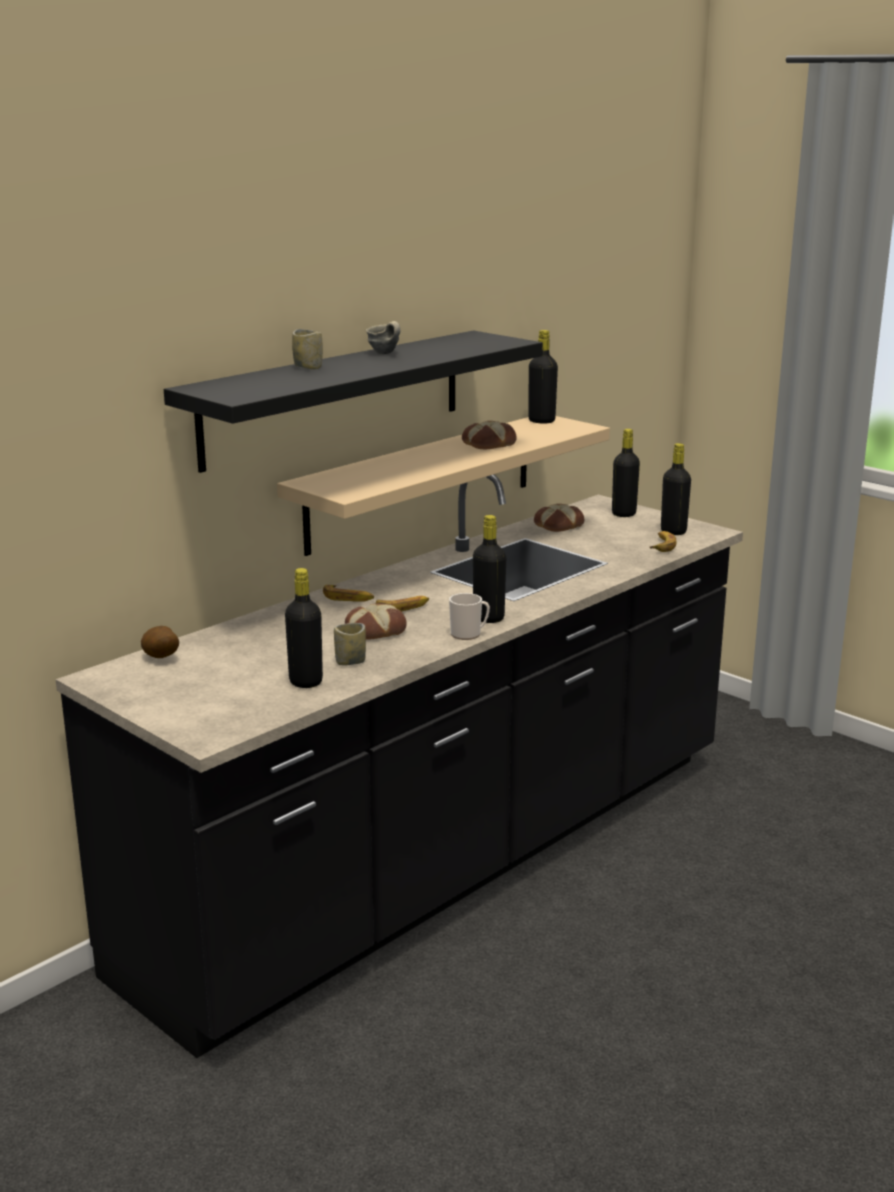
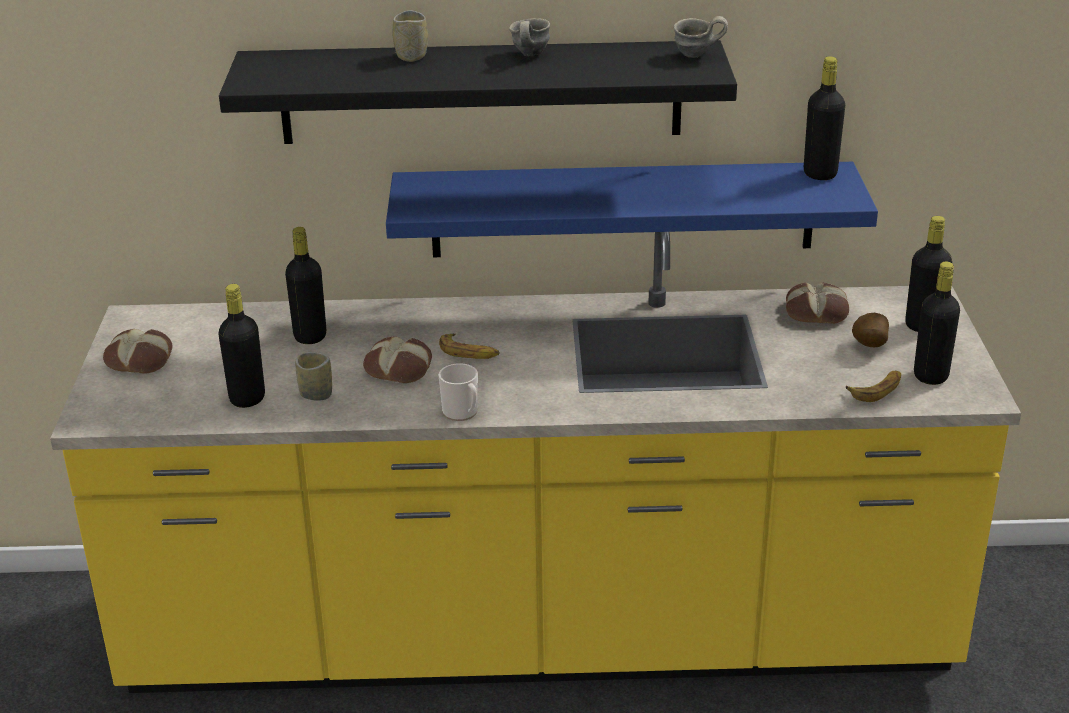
camera: 45 degrees right, 10 degrees up
(160, 658) = (200, 319): potato -> potato (868, 347)
(348, 598) = (446, 319): banana -> none
(422, 481) = (622, 209): beige shelf -> blue shelf
(446, 861) = (539, 636): black counter -> yellow counter
(485, 337) = (696, 56): none -> grey mug
(488, 443) = (687, 189): bread -> bread (140, 359)
(488, 618) = (515, 402): black bottle -> black bottle (310, 336)

